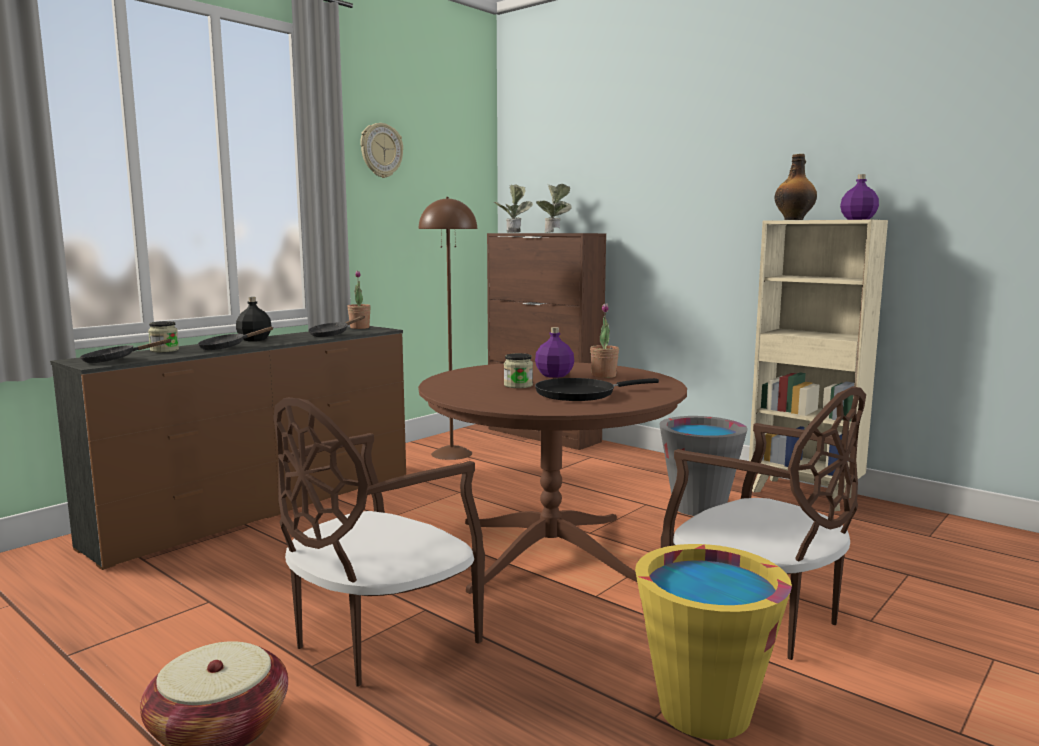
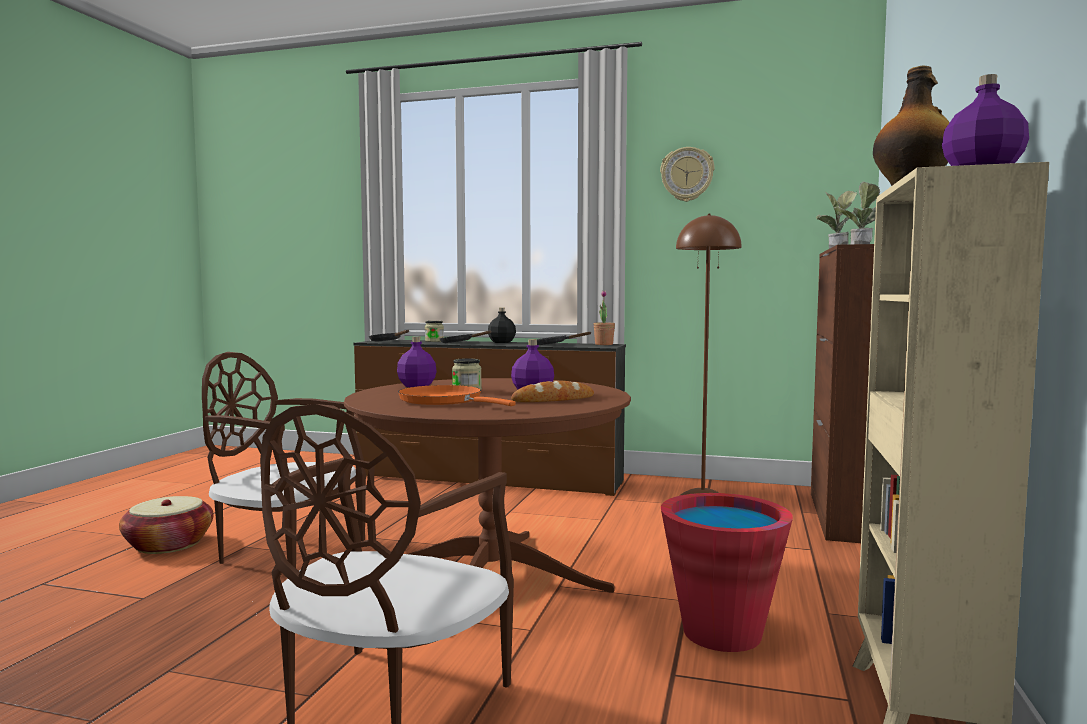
camera: 65 degrees right, 5 degrees down
(461, 393) = (417, 386): none -> purple bottle
(580, 394) = (445, 401): black frying pan -> orange frying pan
(603, 376) = (553, 399): potted plant -> bread
(699, 507) = (722, 633): grey bucket -> red bucket
(705, 711) = (177, 693): yellow bucket -> none

